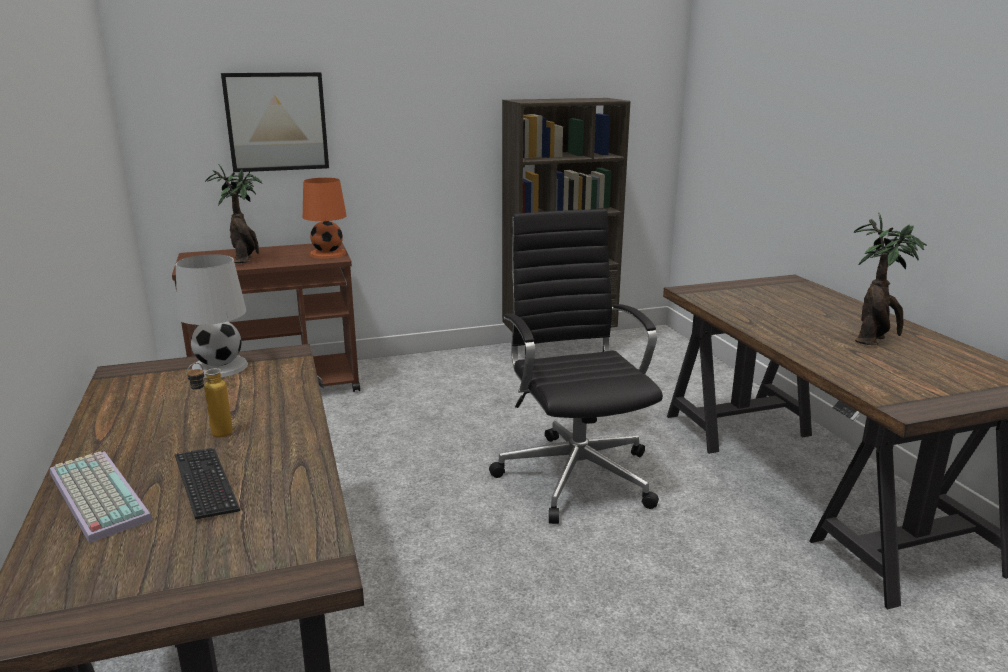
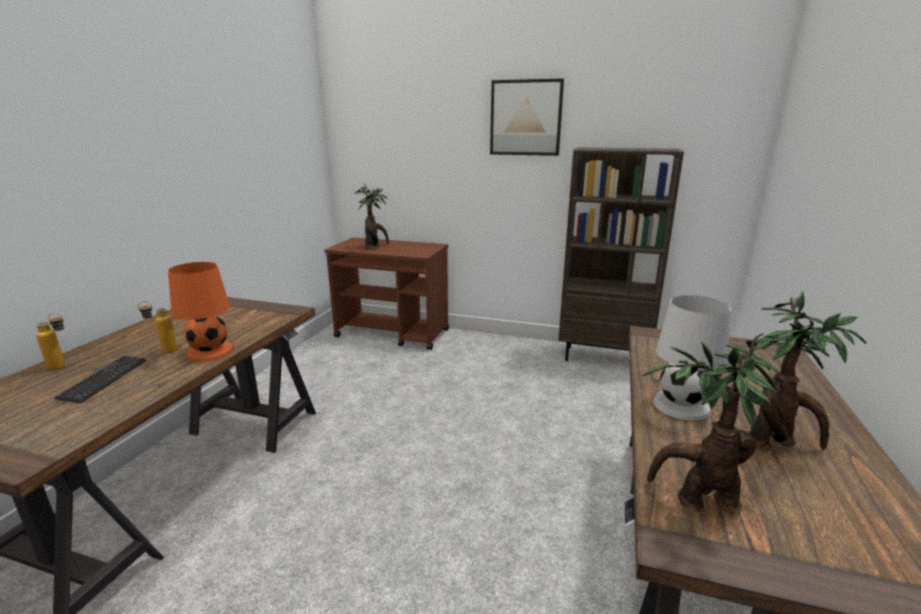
camera: 35 degrees right, 0 degrees up
(94, 496) = (63, 367): keyboard -> bottle
(220, 367) = (248, 309): white table lamp -> white table lamp (681, 404)
(277, 122) = (414, 157): picture -> picture (525, 118)
(327, 254) = (423, 251): orange table lamp -> orange table lamp (209, 352)
(575, 474) = (496, 463): black office chair -> none
(883, 383) = (698, 500): none -> potted plant

